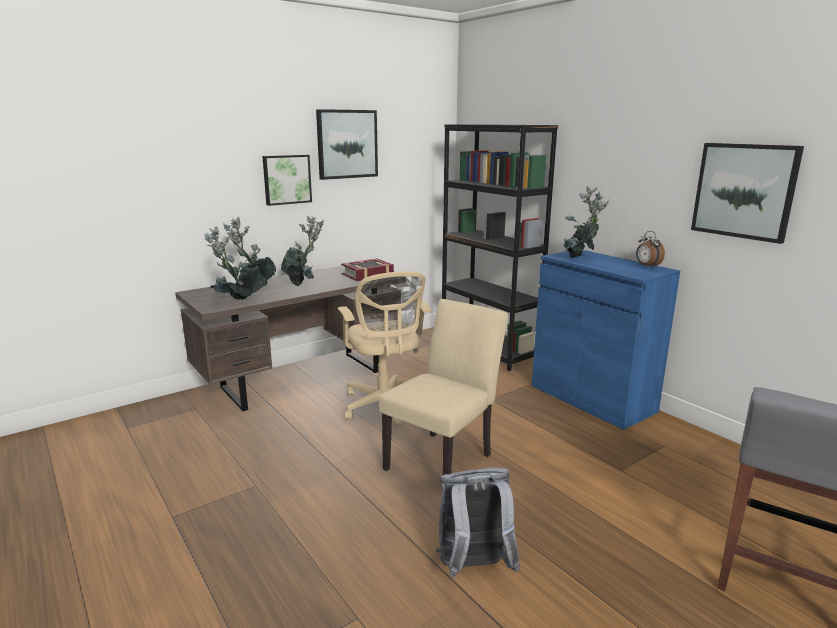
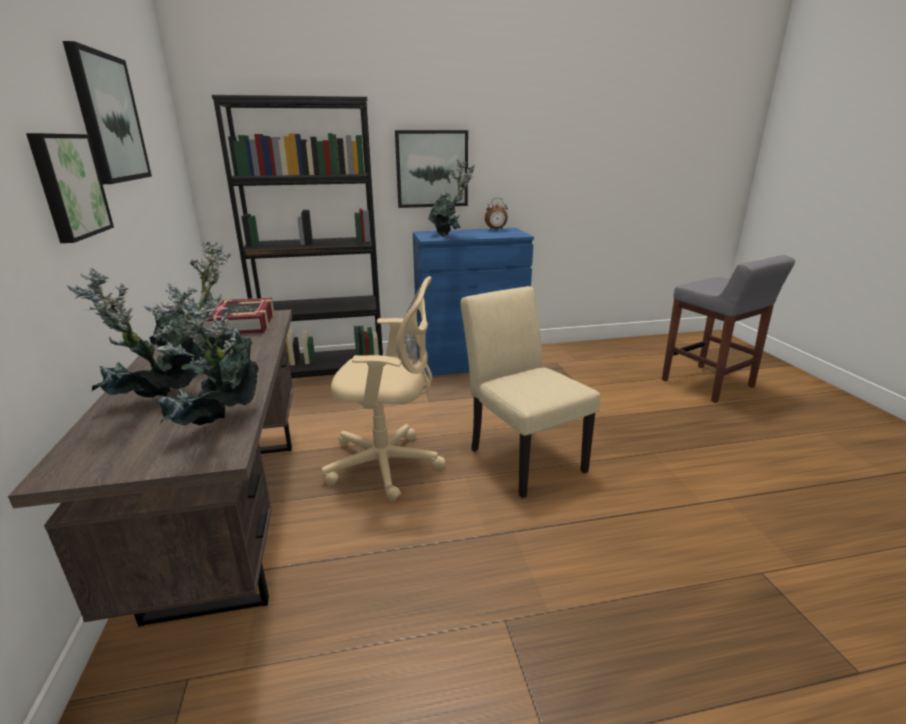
camera: 65 degrees left, 5 degrees up
(473, 568) = (691, 486): grey backpack -> none
(744, 191) = (554, 154): picture -> picture (432, 169)

